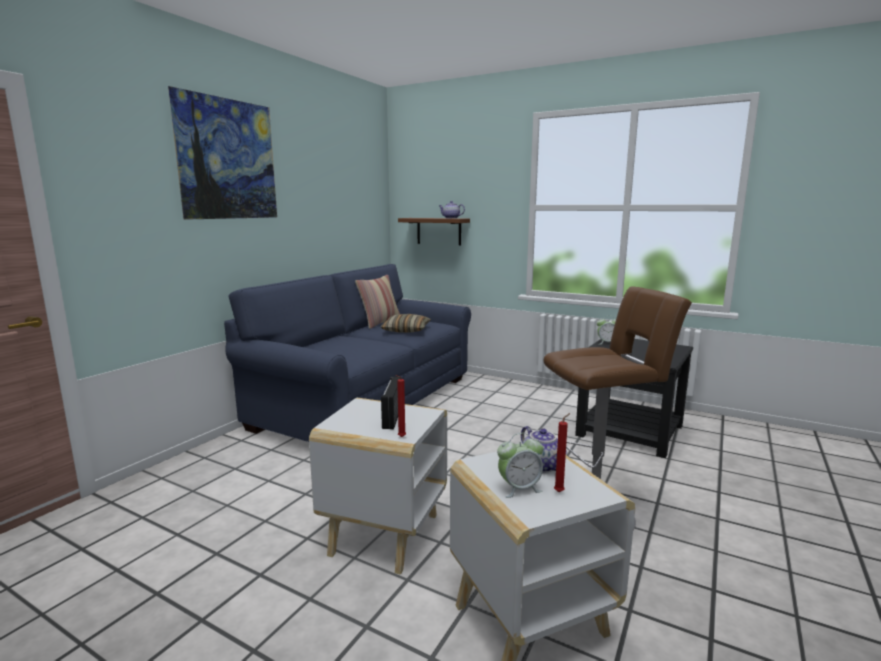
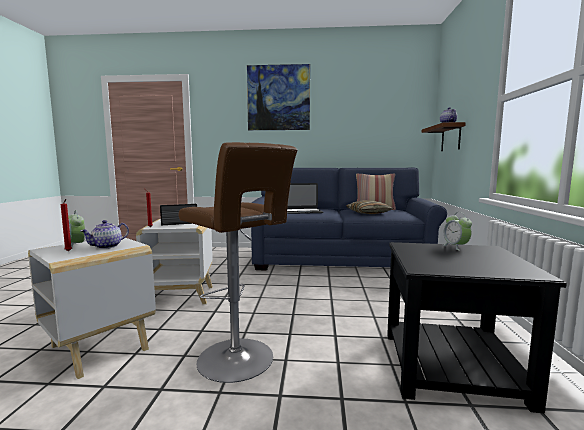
camera: 65 degrees right, 5 degrees down
(346, 348) = (303, 211): none -> laptop

